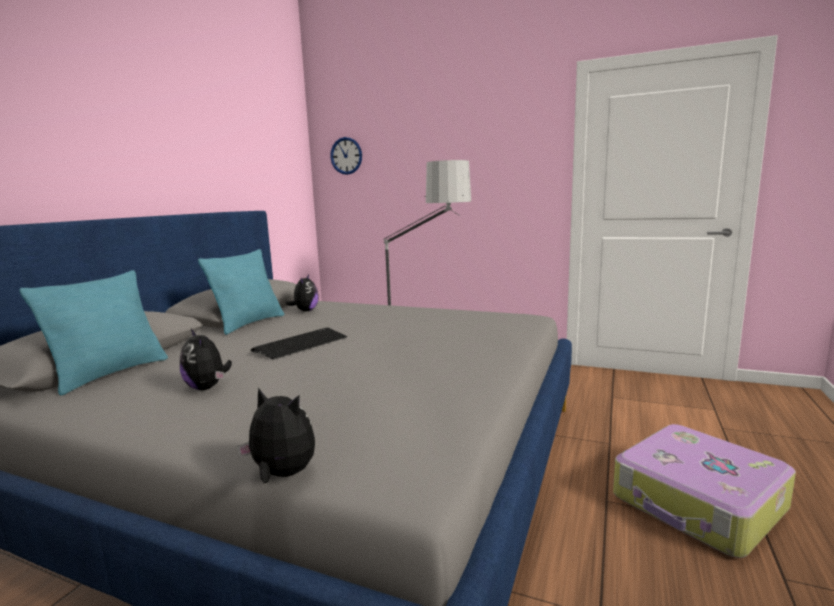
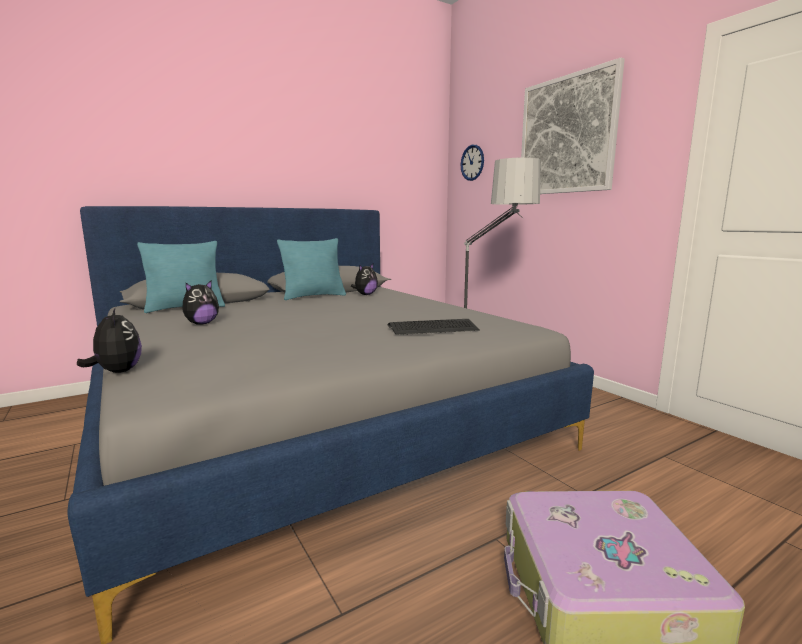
camera: 35 degrees right, 0 degrees up
(207, 387) = (201, 324): plush toy -> plush toy turned 135 degrees counterclockwise
(301, 344) = (303, 312): keyboard -> keyboard (433, 328)
(459, 137) = (567, 135): none -> picture

